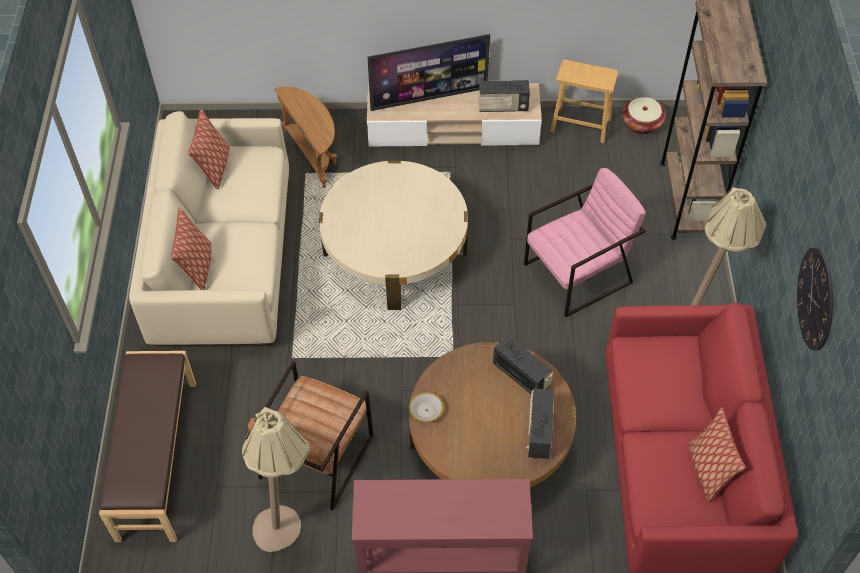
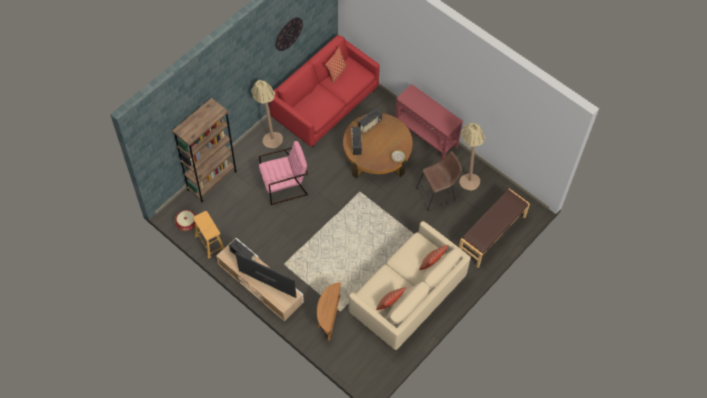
camera: 140 degrees left, 5 degrees up
(316, 456) = (437, 194): brown armchair -> brown stool
(395, 250) = (339, 247): beige coffee table -> none
(578, 273) = (284, 185): pink armchair -> pink armchair turned 150 degrees clockwise

